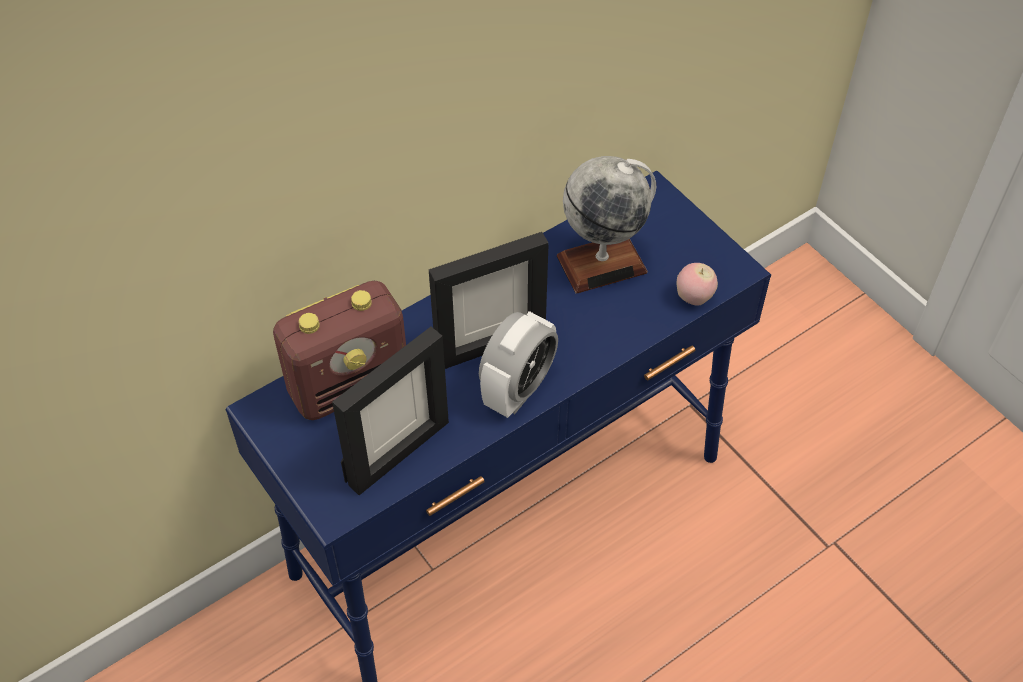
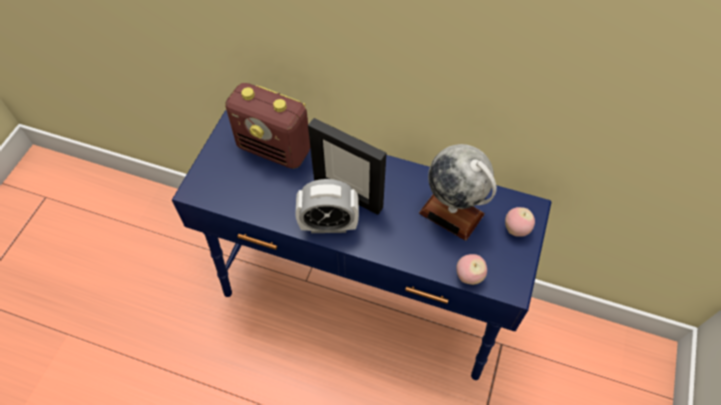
camera: 55 degrees right, 5 degrees up
(397, 452) = (248, 195): picture frame -> none
(669, 221) = (516, 229): none -> apple

